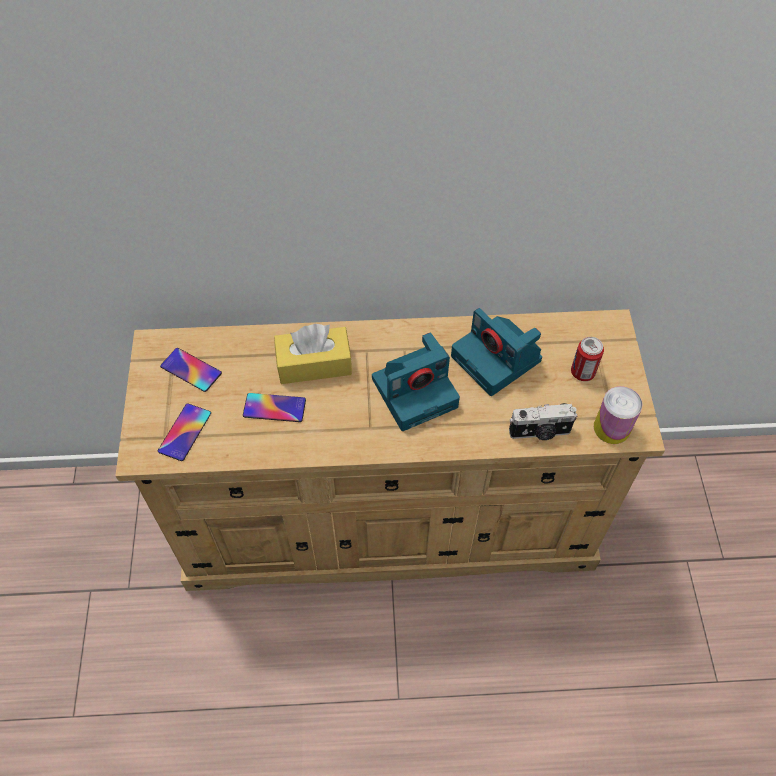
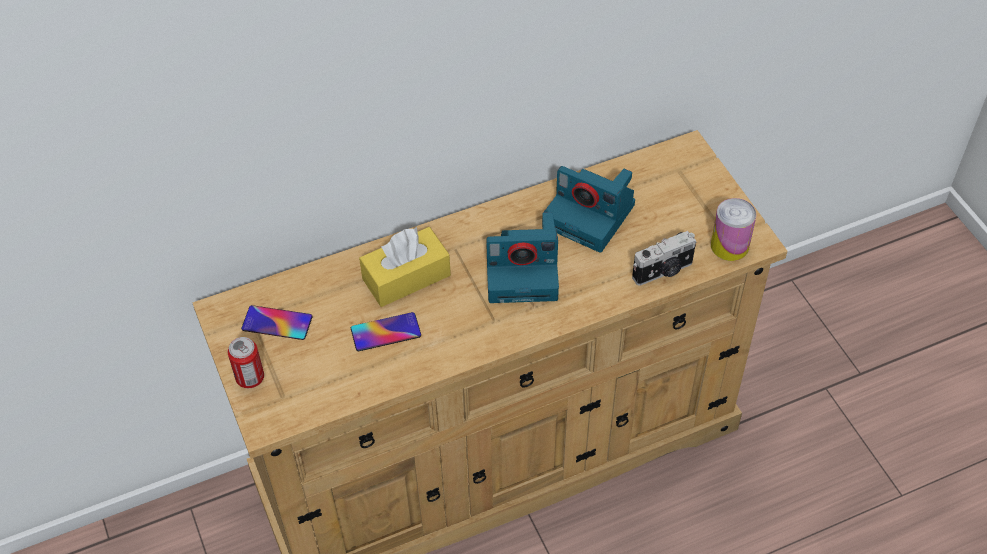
camera: 20 degrees left, 5 degrees down
(185, 432) = (302, 385): phone -> none
(416, 391) = (523, 271): camera -> camera turned 45 degrees clockwise
(582, 372) = (679, 203): can -> can (250, 378)

